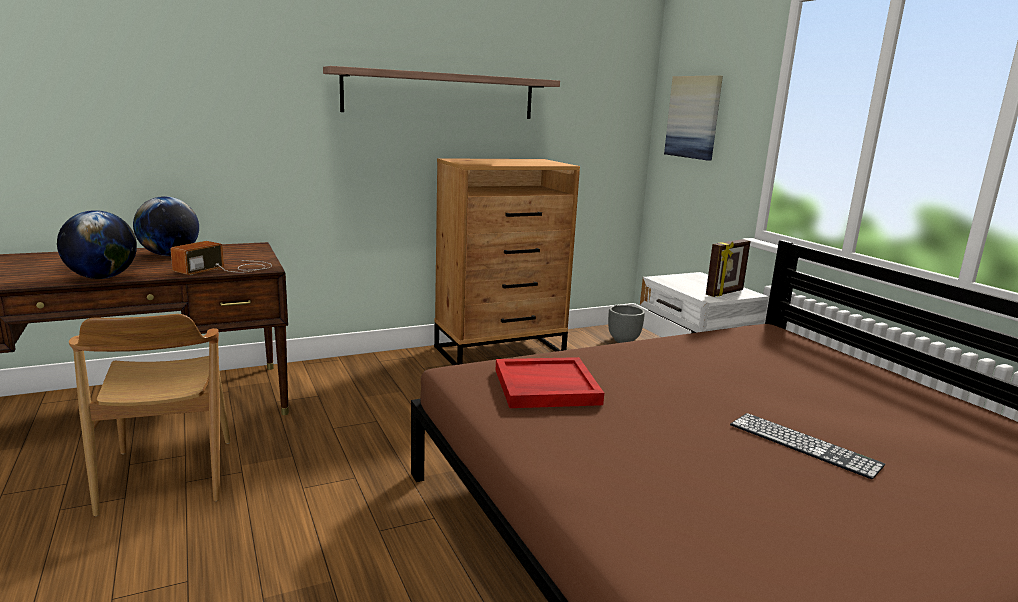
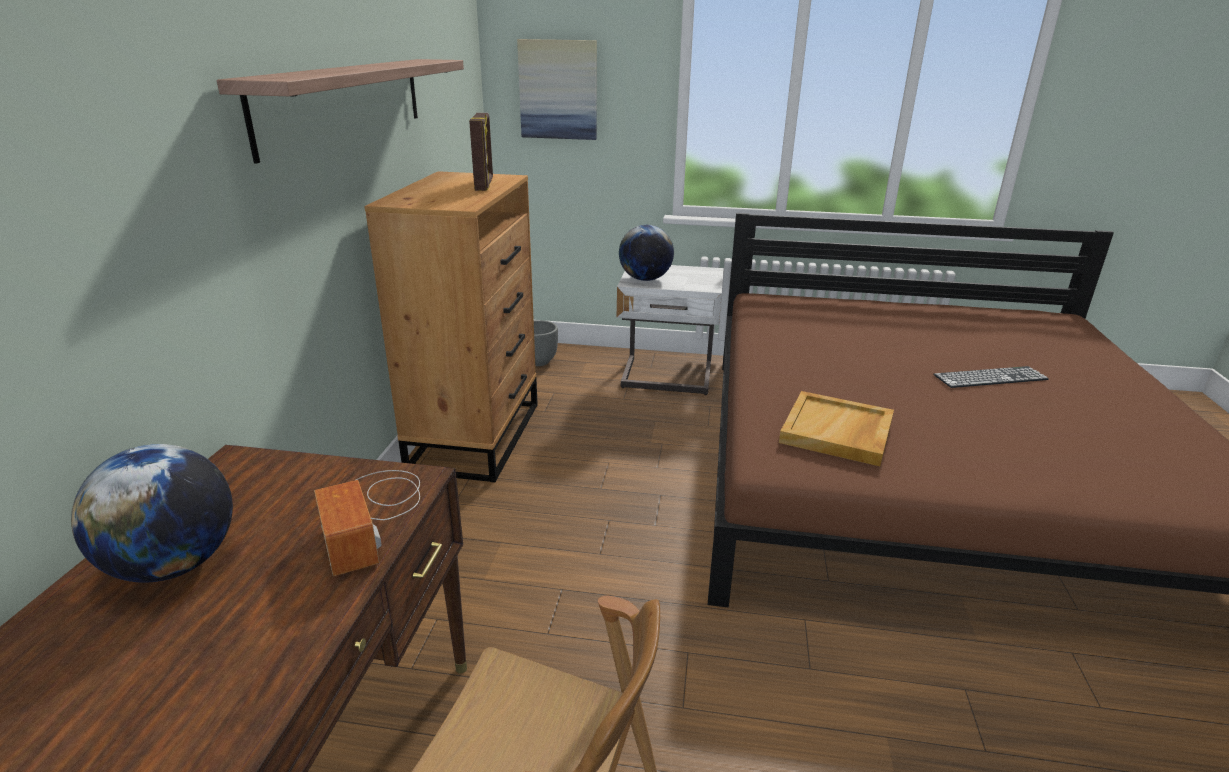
camera: 55 degrees left, 10 degrees up
(102, 277) = (262, 682): globe -> globe (645, 279)
(545, 387) = (837, 432): red tray -> beige tray
(725, 293) = (701, 277): picture frame -> picture frame (485, 185)

